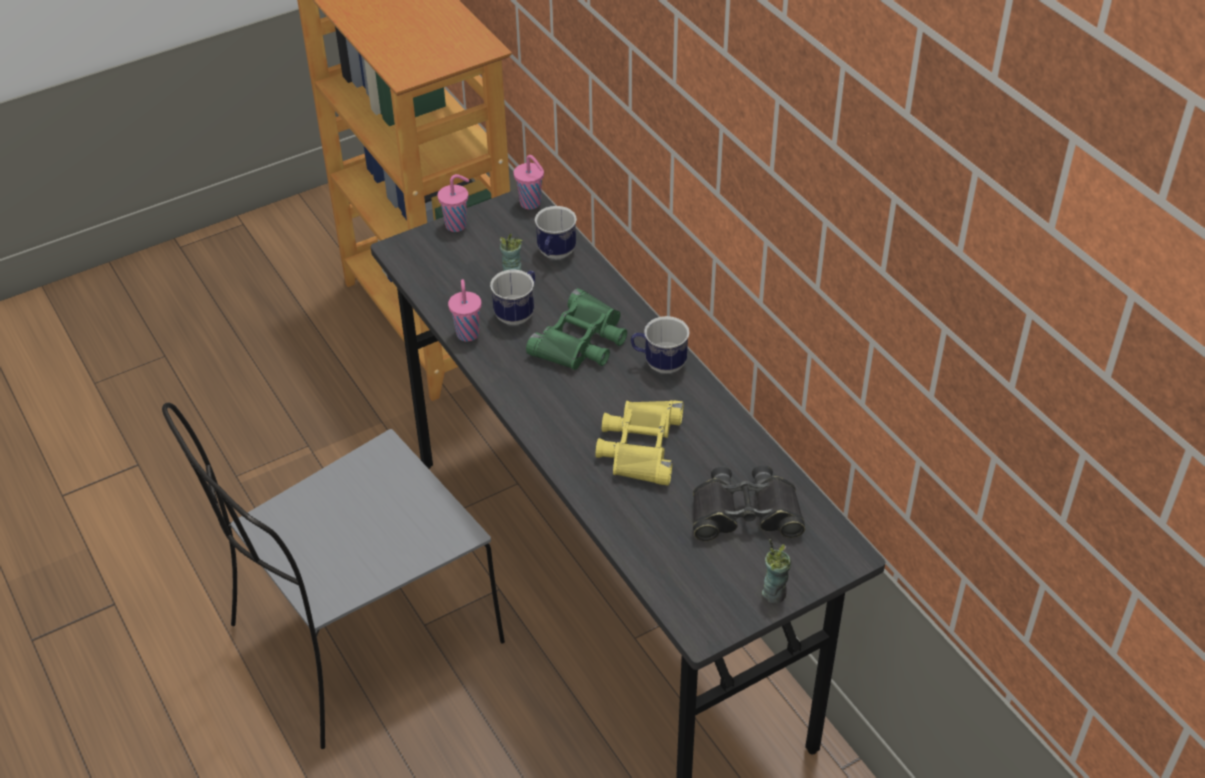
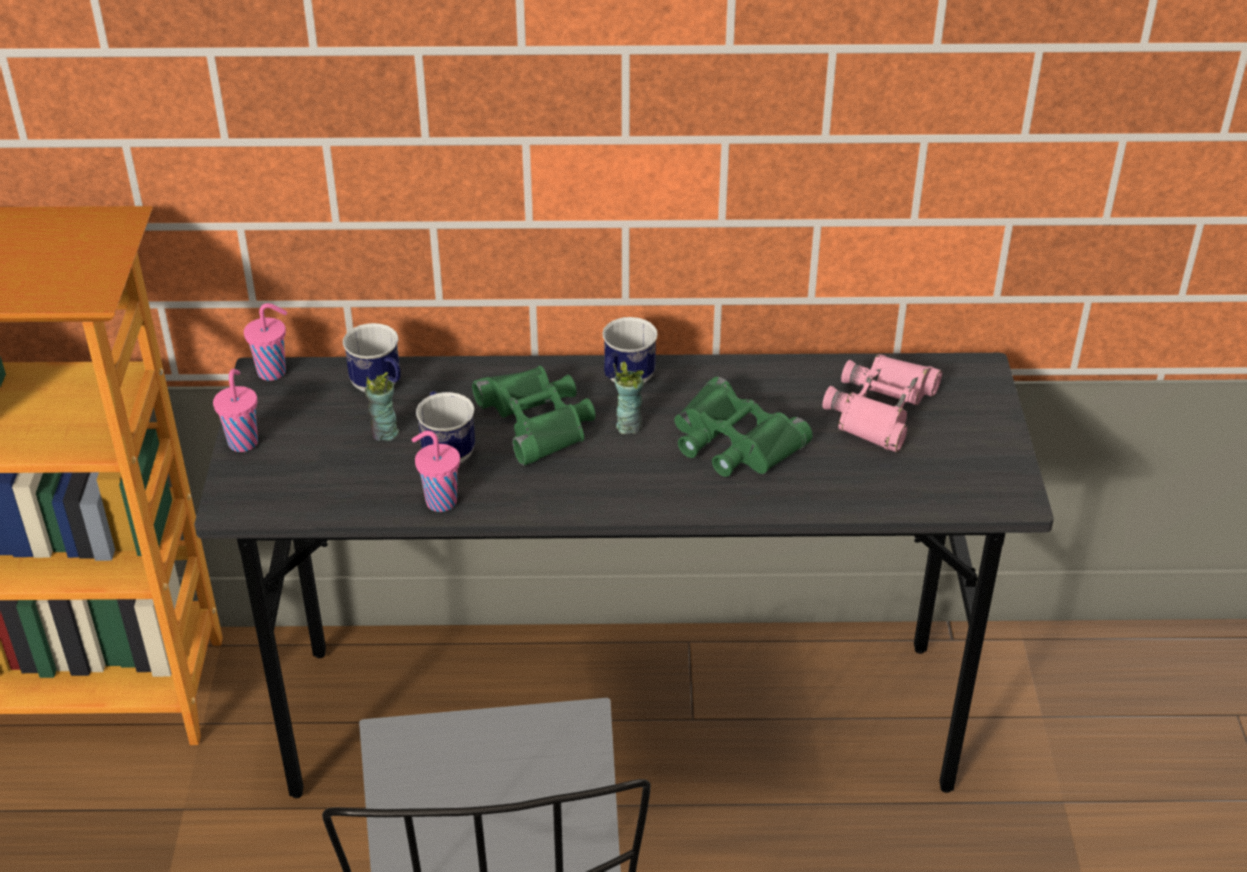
camera: 60 degrees left, 5 degrees down
(639, 446) = (733, 442): yellow binoculars -> green binoculars
(745, 513) = (881, 410): black binoculars -> pink binoculars
(774, 593) = (998, 434): cup -> cup (628, 426)

